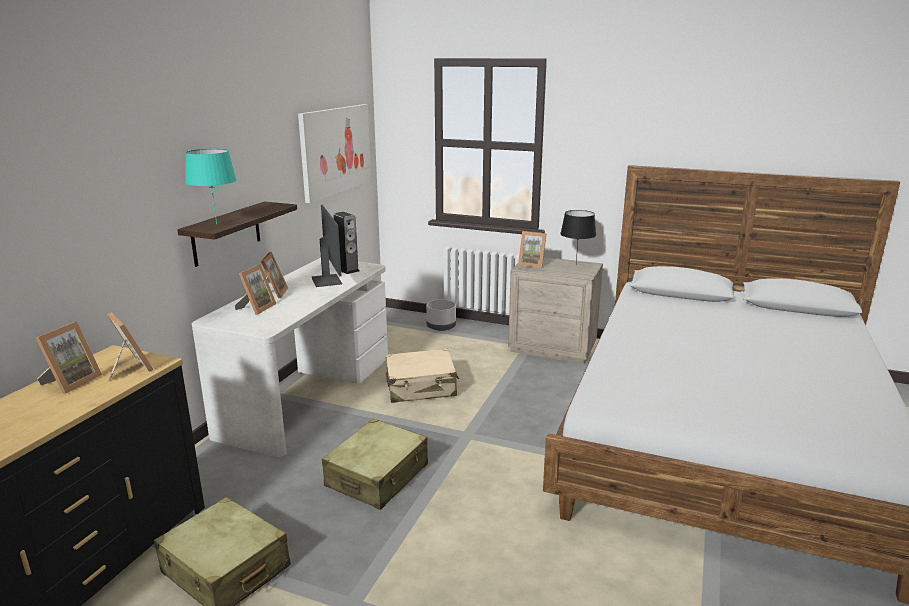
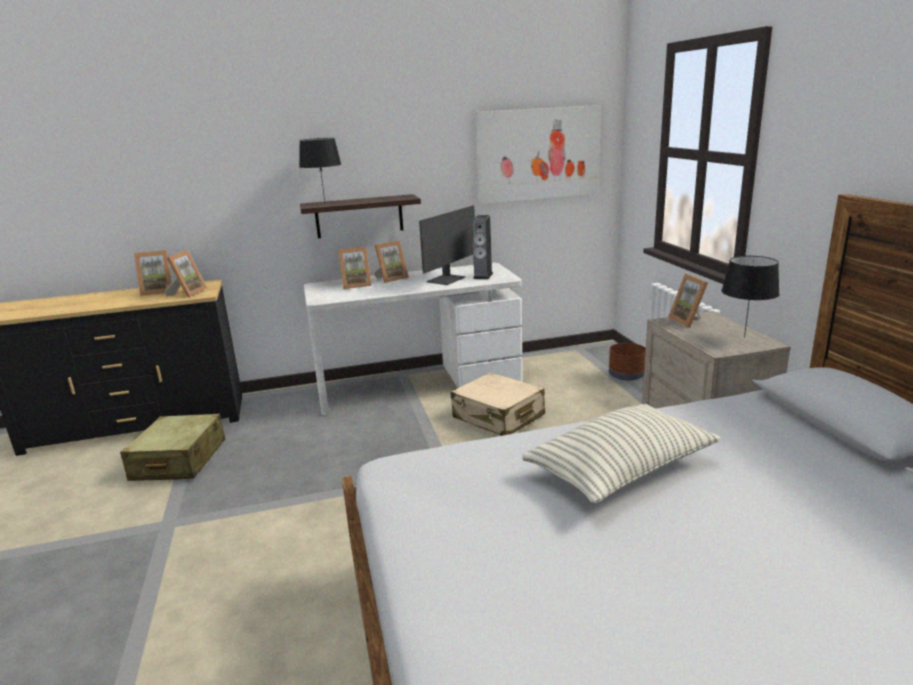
camera: 55 degrees right, 0 degrees up
(217, 224) = (325, 203): turquoise table lamp -> black table lamp
(377, 476) = (336, 461): beige suitcase -> none
(441, 326) = (626, 375): grey planter -> brown planter
(675, 347) = (621, 470): none -> pillow

